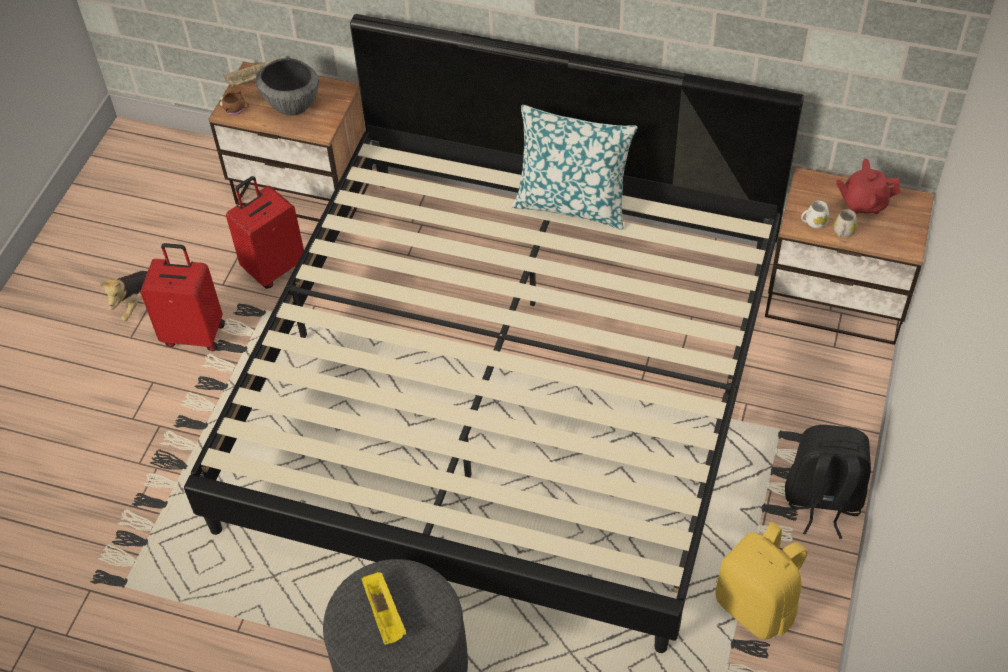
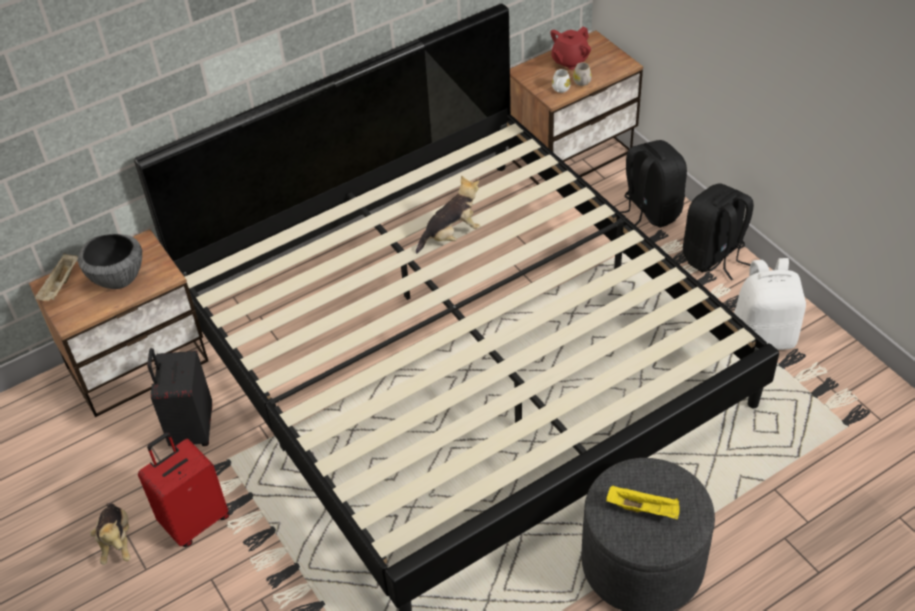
camera: 50 degrees left, 5 degrees down
(236, 109) = (75, 314): brown mug -> none
(274, 267) = (191, 429): red suitcase -> black suitcase
(572, 204) = (383, 202): pillow -> none
(580, 276) = (451, 235): none -> plush toy
(757, 606) = (763, 336): yellow backpack -> white backpack
(829, 410) = (650, 210): none -> black backpack

